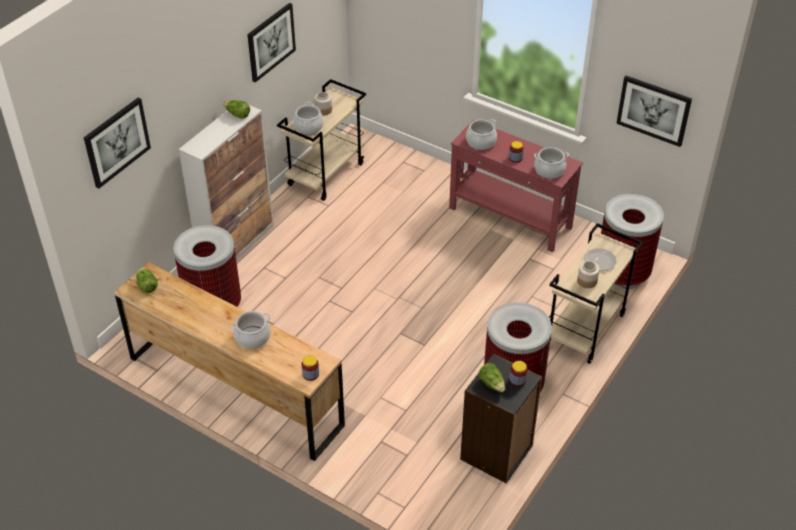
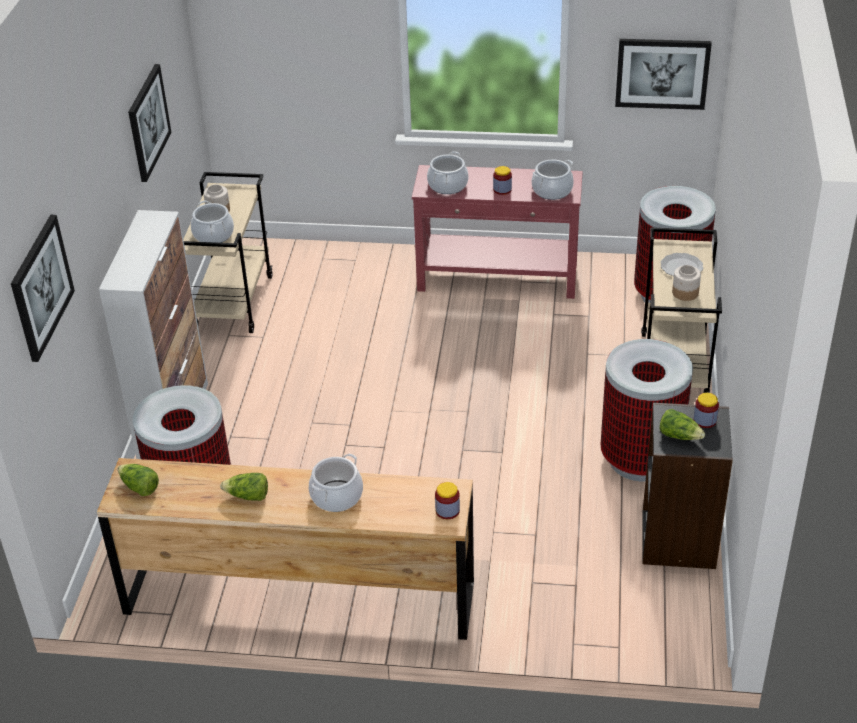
camera: 25 degrees left, 5 degrees down
(237, 114) = (149, 226): lettuce -> lettuce (248, 496)

